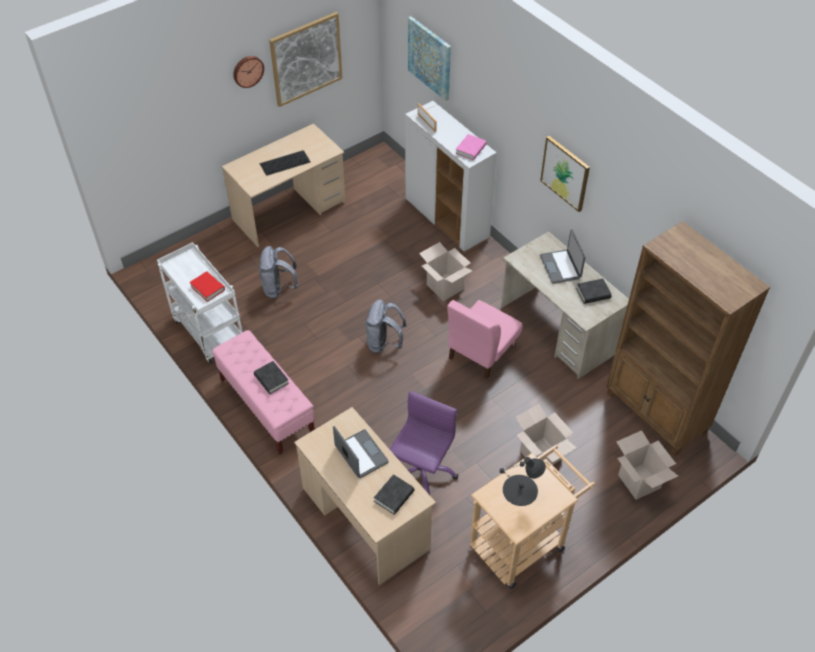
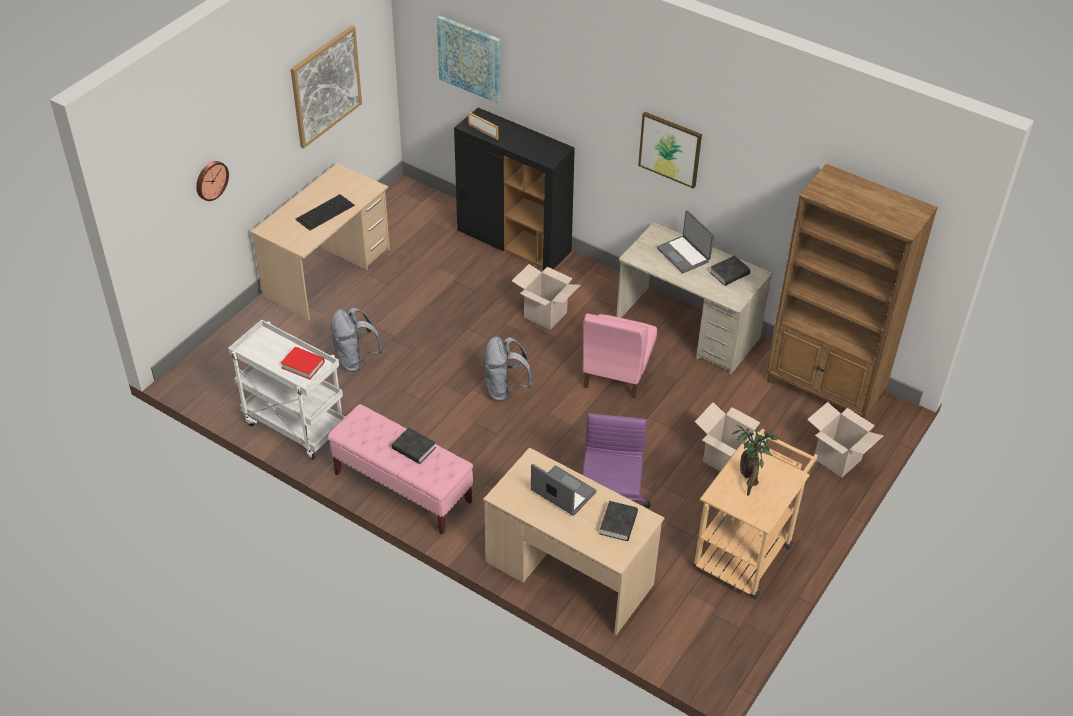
camera: 20 degrees left, 5 degrees down
(247, 71) = (271, 109): wall clock -> wall clock (210, 180)
(447, 219) = (514, 242): white cabinet -> black cabinet
(470, 149) = (545, 150): pink book -> none
(520, 490) = (749, 480): black table lamp -> potted plant

